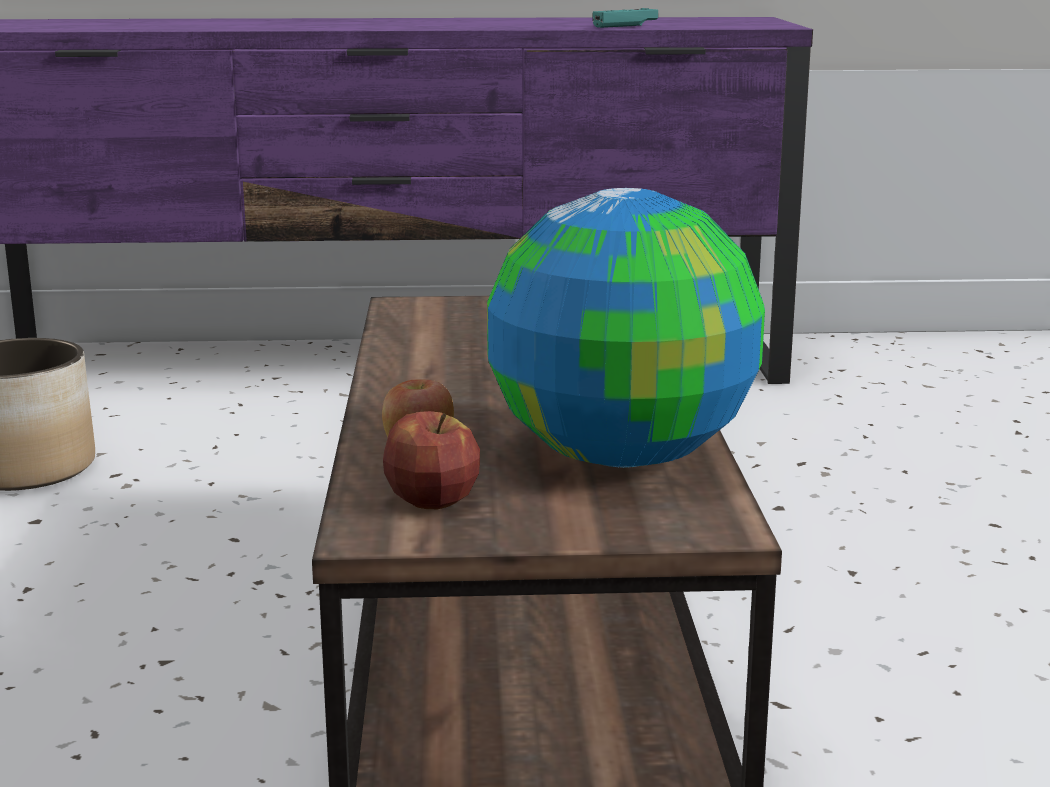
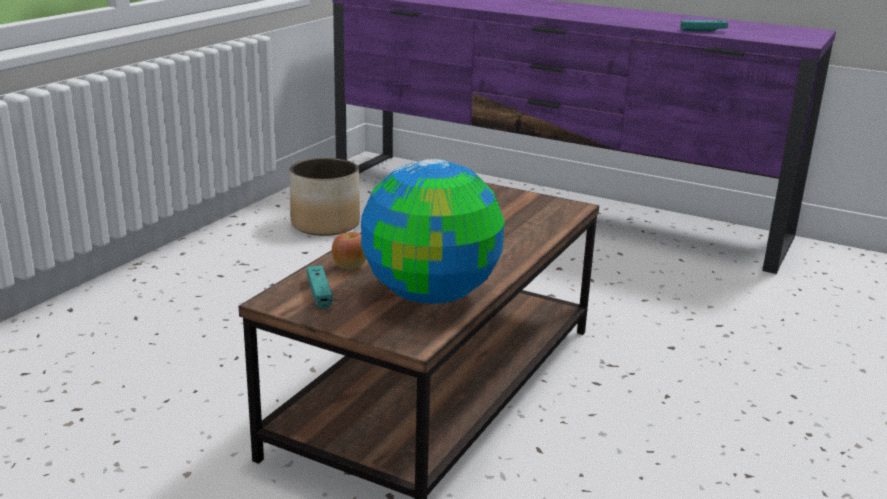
camera: 30 degrees right, 5 degrees up
(432, 500) = (319, 293): apple -> turquoise game controller

